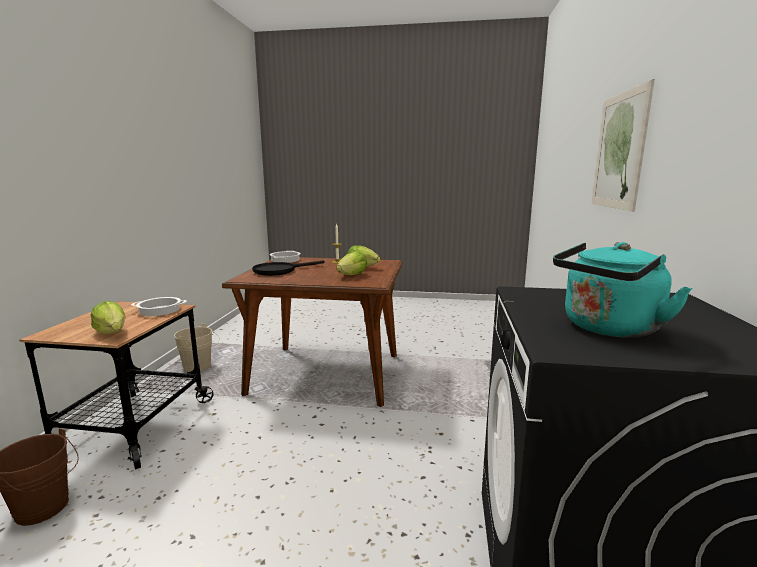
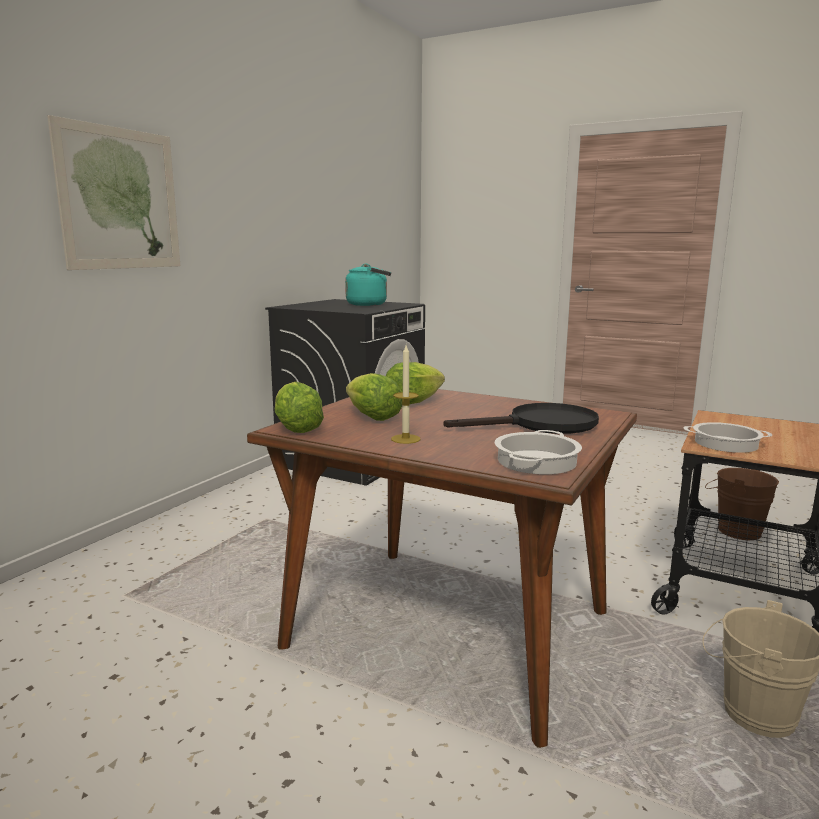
camera: 160 degrees left, 0 degrees up
(112, 333) = (732, 421): lettuce -> lettuce (296, 428)

